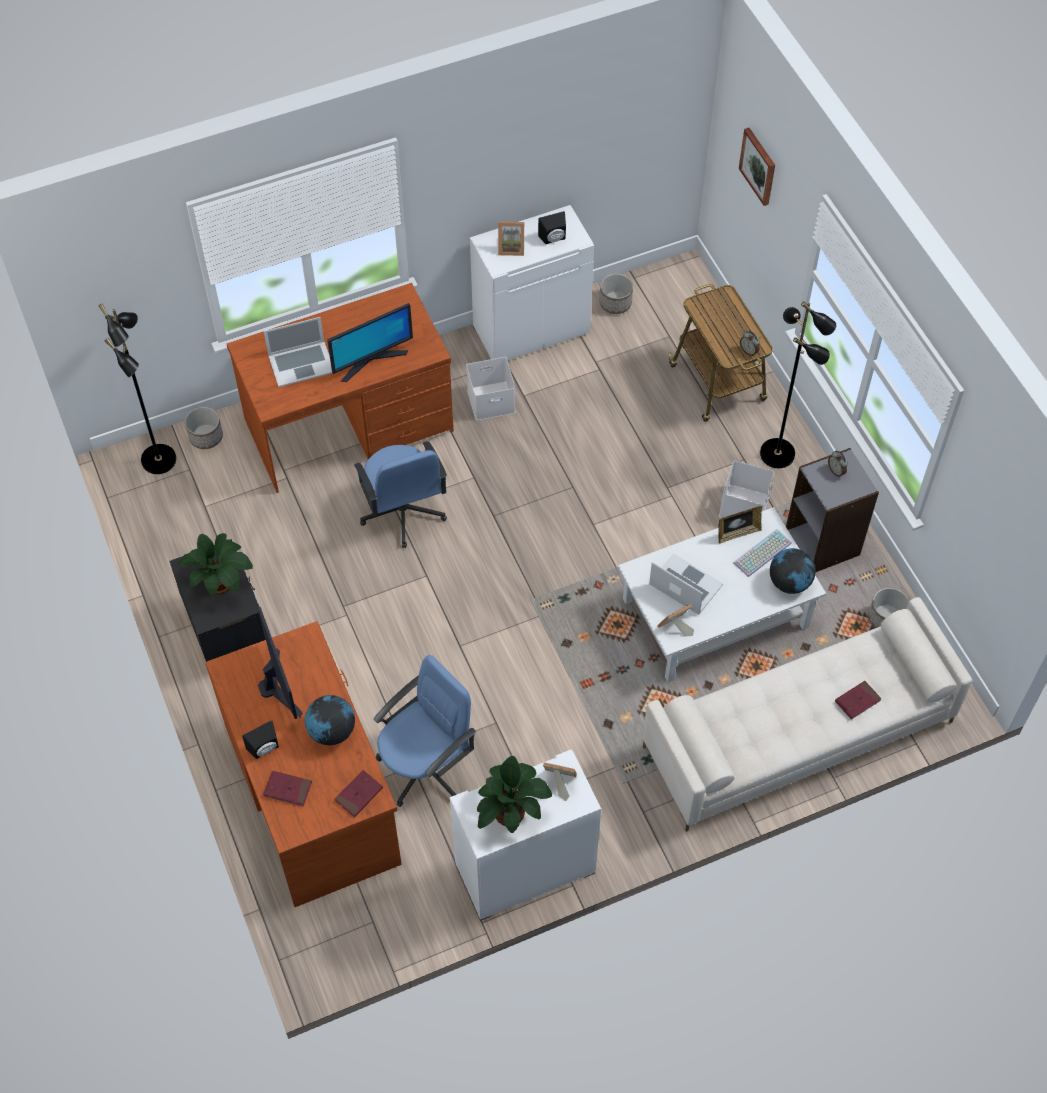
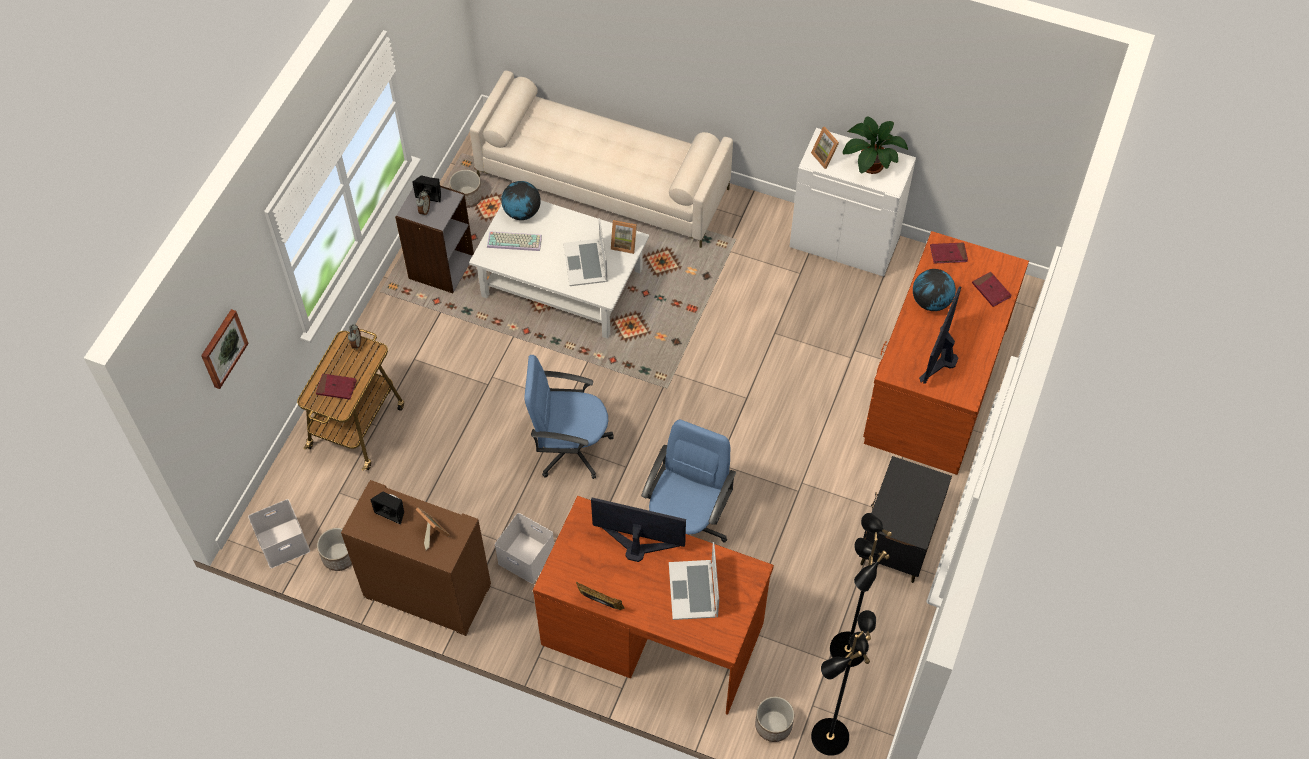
camera: 135 degrees left, 0 degrees up
(221, 583) = (902, 500): potted plant -> none
(265, 749) = (985, 324): black speaker -> black speaker (430, 194)
(301, 363) = (693, 590): laptop -> laptop turned 120 degrees counterclockwise
(425, 766) = (846, 343): blue office chair -> blue office chair (570, 447)
(531, 329) = (426, 592): white cabinet -> brown cabinet
(737, 533) = (513, 265): picture frame -> picture frame (600, 604)
(743, 505) = (456, 331): white storage box -> white storage box (282, 544)
(778, 453) = (387, 343): black floor lamp -> black floor lamp (846, 649)
(857, 701) = (572, 126): red book -> red book (336, 387)

